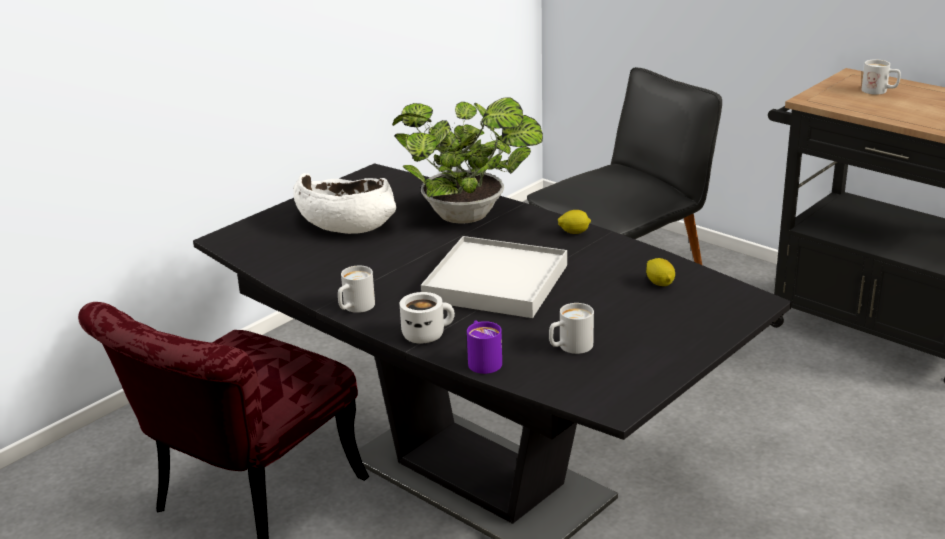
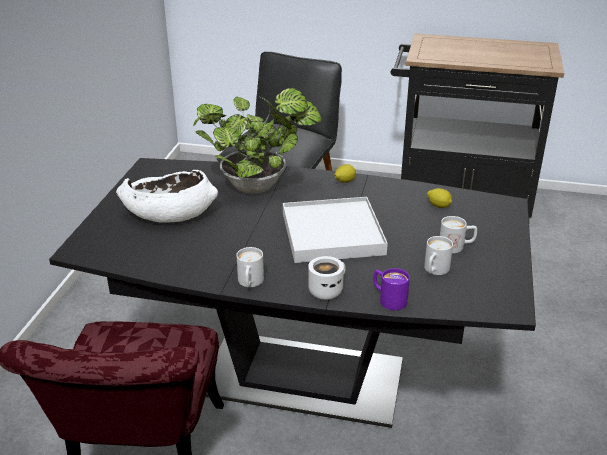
camera: 30 degrees left, 5 degrees up
(879, 91) = (452, 46): white mug -> white mug (456, 246)

